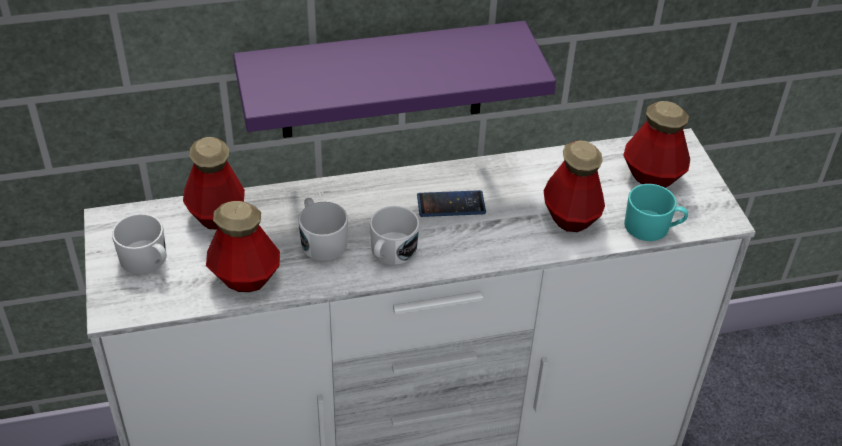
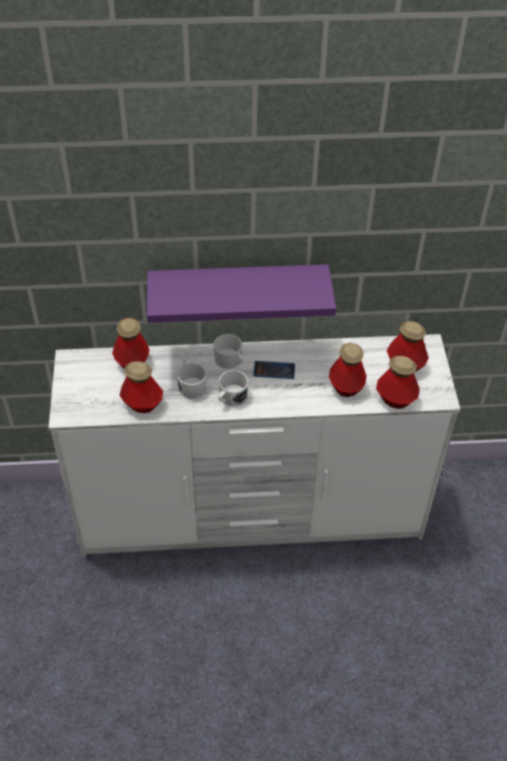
camera: 10 degrees right, 5 degrees up
(147, 260) = (88, 387): white mug -> white mug (230, 361)
(652, 227) = (395, 399): turquoise mug -> bottle

